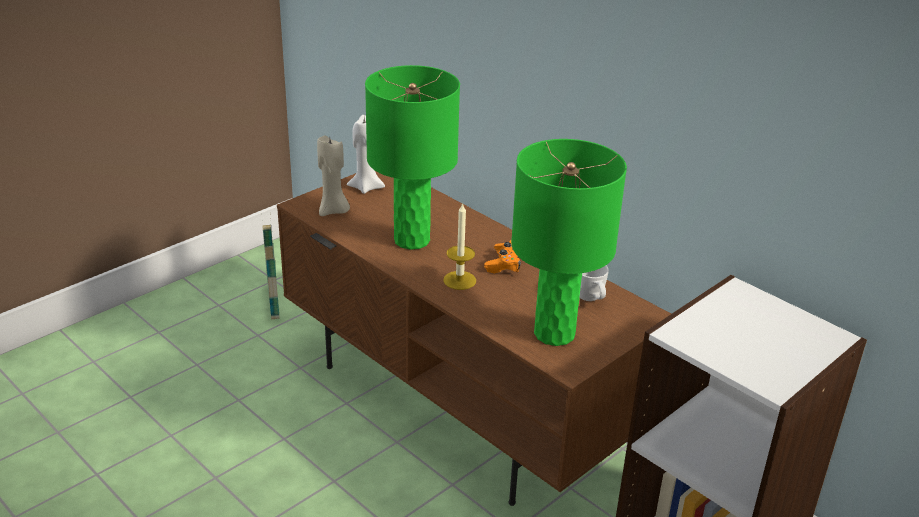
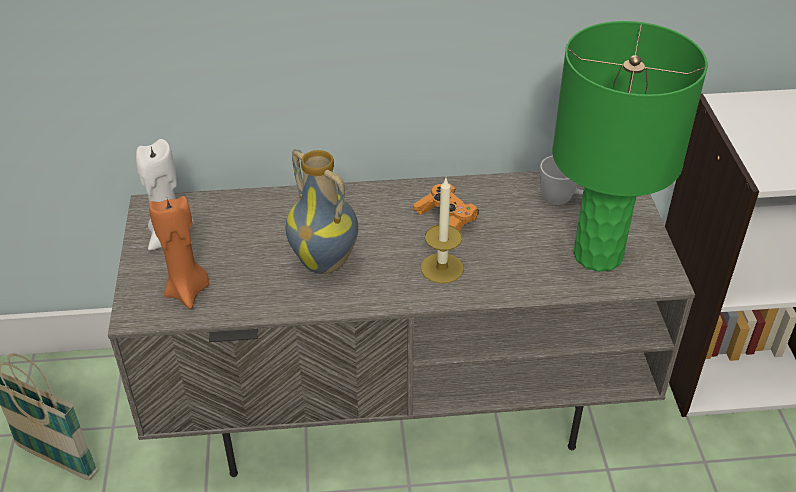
camera: 50 degrees left, 10 degrees up
(334, 211) = (188, 291): beige candle -> orange candle
(412, 240) = (326, 261): green table lamp -> vase
(459, 403) = (400, 398): brown tv stand -> grey tv stand

